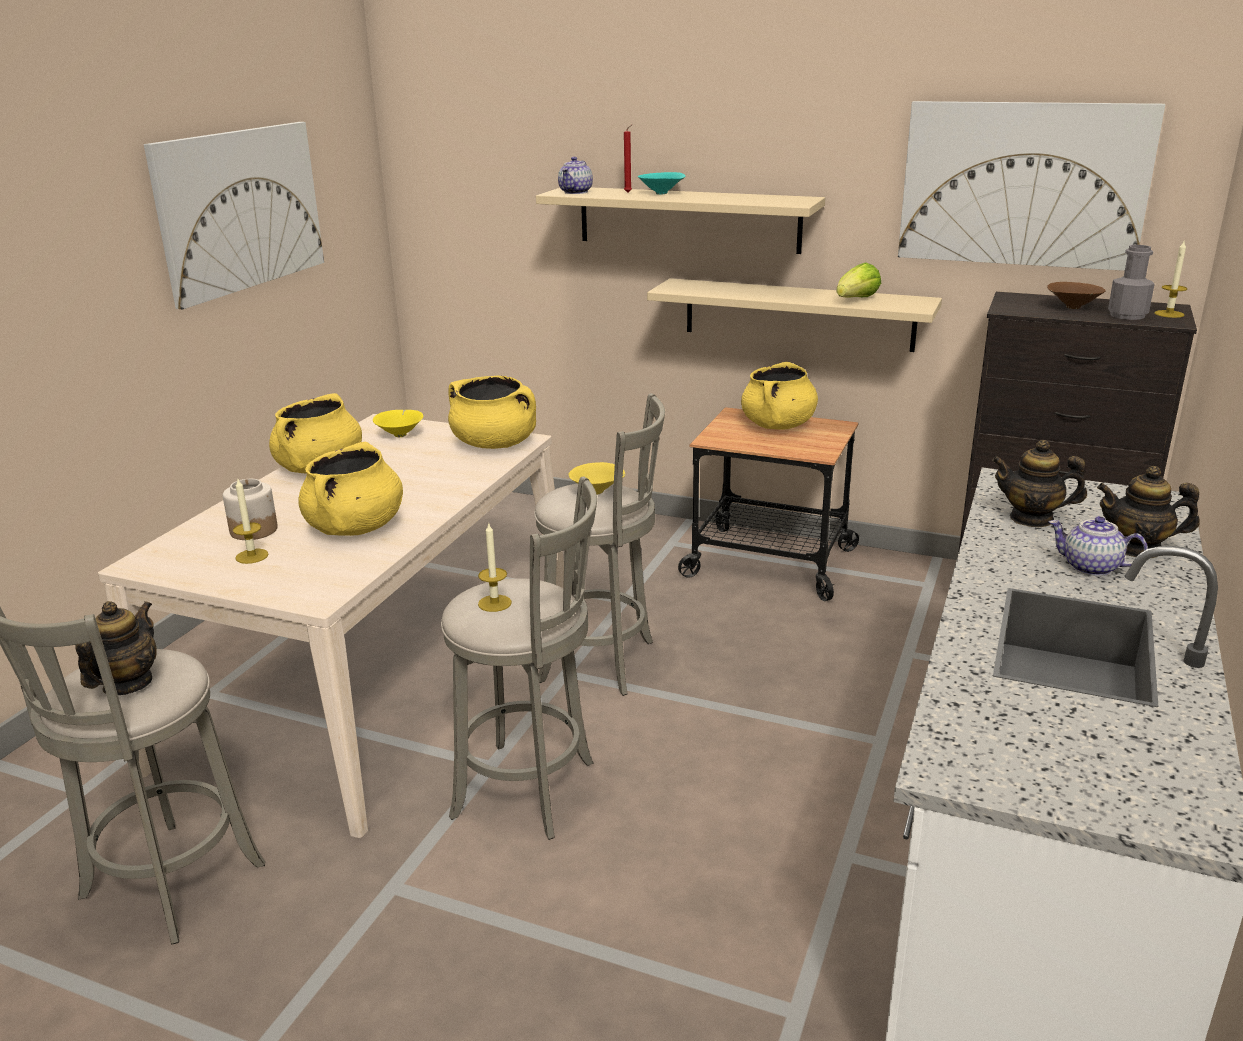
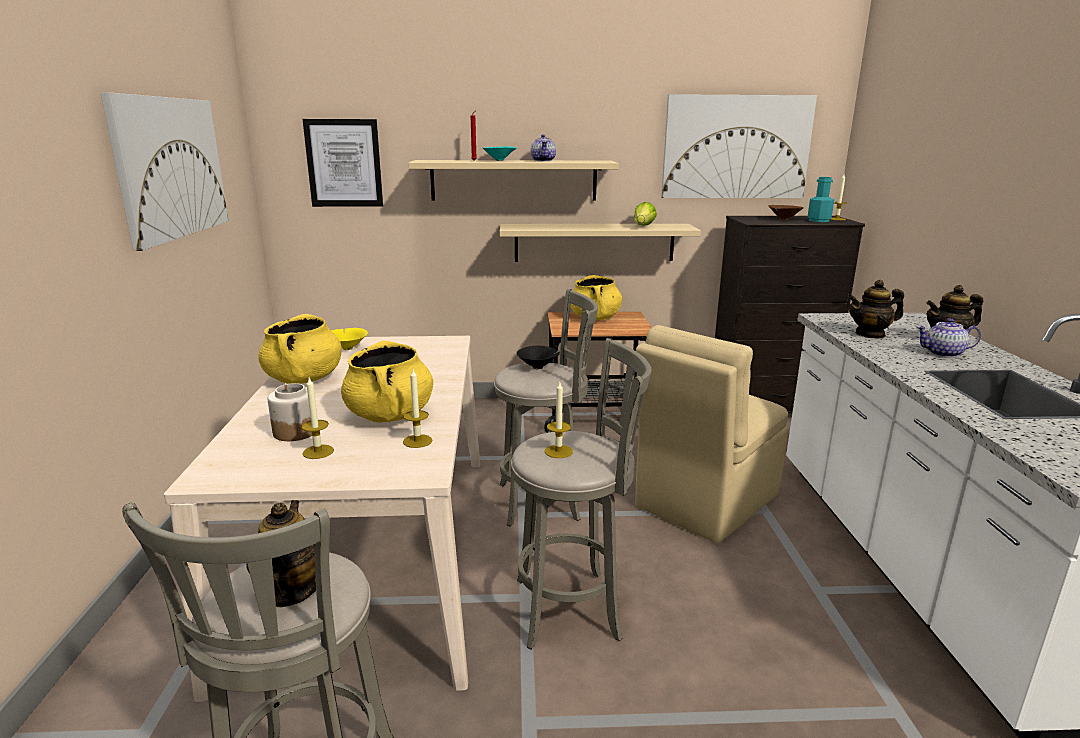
camera: 25 degrees left, 5 degrees down
(349, 563) = (417, 441): none -> candle
(481, 187) = (344, 163): none -> picture
(495, 444) = (433, 345): yellow cooking pot -> none
(576, 192) = (435, 161): teapot -> teapot (543, 160)
(598, 492) = (538, 367): yellow bowl -> black bowl
(806, 710) = (704, 502): none -> beige chair
(1127, 315) = (818, 220): grey bottle -> turquoise bottle

